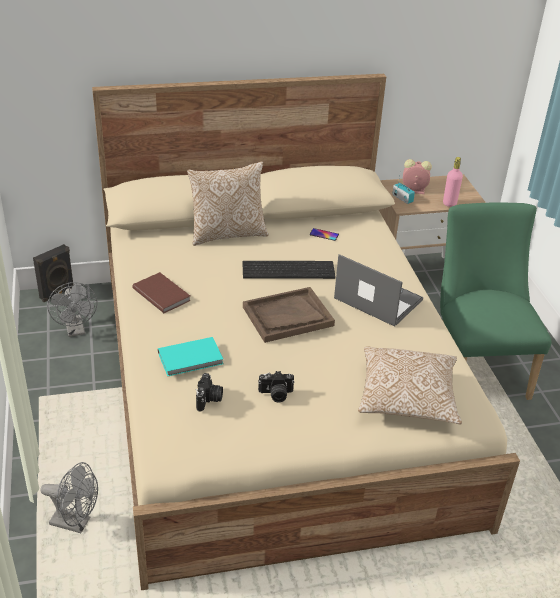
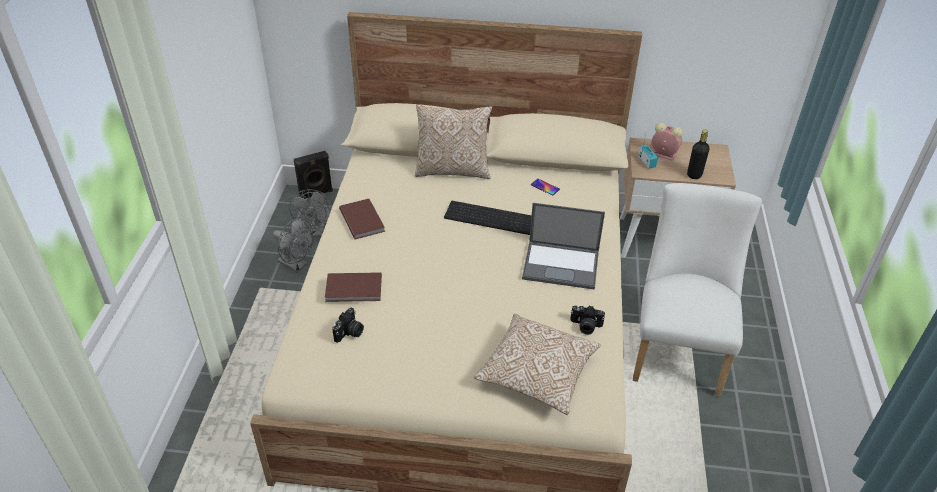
camera: 20 degrees right, 5 degrees up
(76, 523) = (241, 410): grey fan -> grey fan (296, 265)
(191, 359) = (354, 289): turquoise book -> brown book
(276, 394) = (413, 341): camera -> camera (585, 326)
(287, 316) = (464, 266): brown tray -> none
(377, 299) = (562, 265): laptop -> laptop turned 135 degrees clockwise
(449, 203) = (694, 175): pink bottle -> black bottle
(475, 366) = (678, 348): green chair -> white chair

